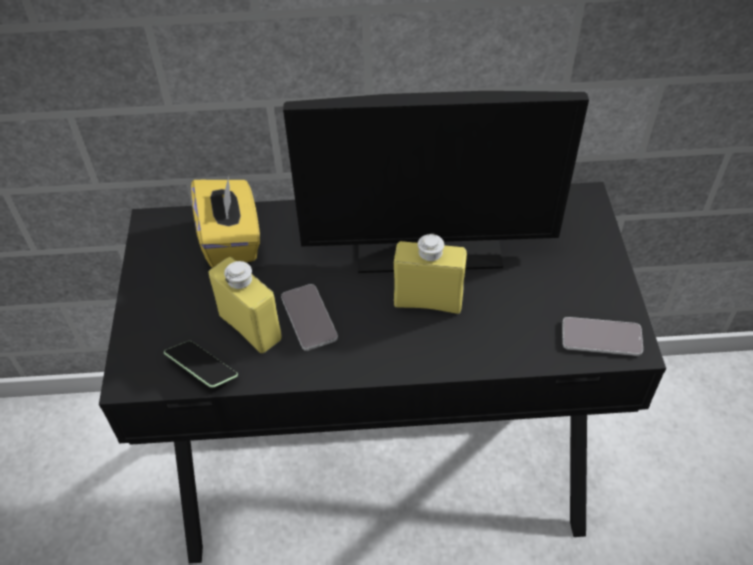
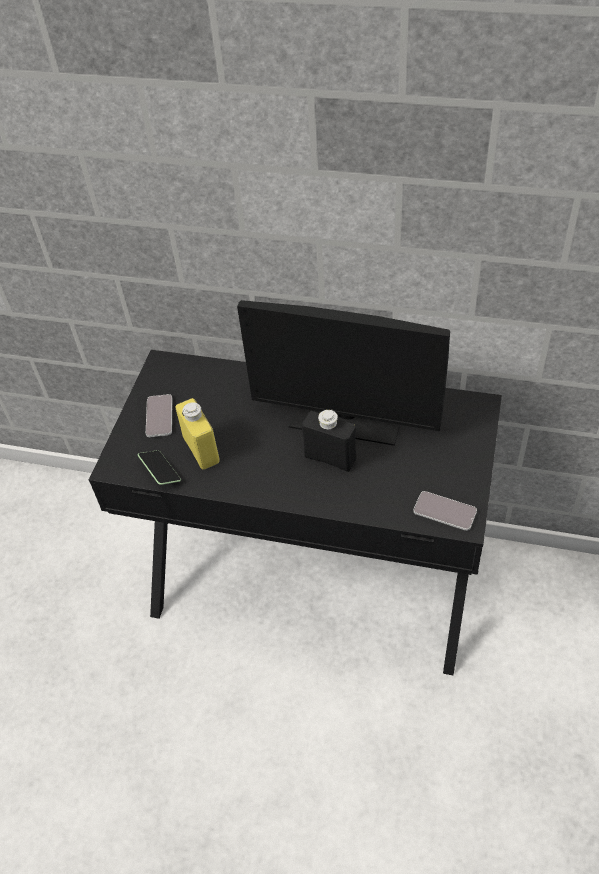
camera: 20 degrees right, 0 degrees up
(231, 239) = (210, 385): yellow tissue box -> none
(309, 318) = (243, 452): phone -> phone (159, 416)
(428, 301) = (330, 458): yellow bottle -> black bottle

